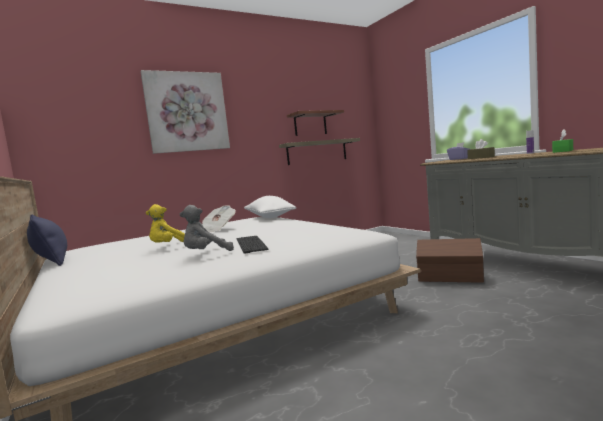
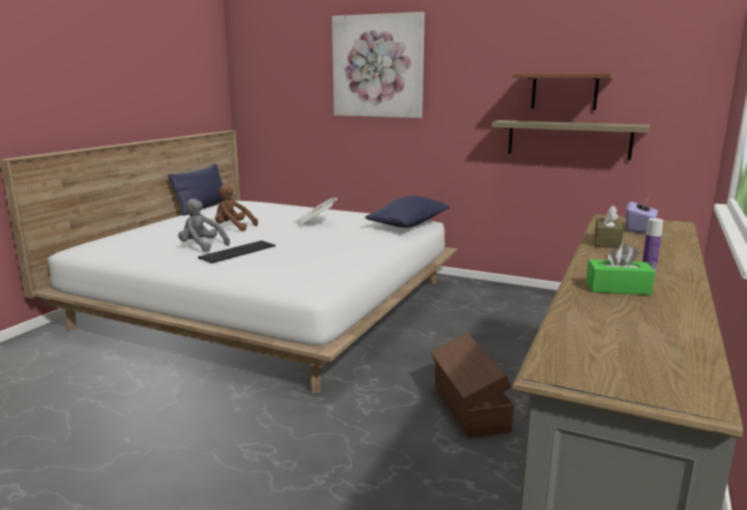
camera: 55 degrees right, 10 degrees up
(169, 247) = (233, 228): yellow plush toy -> brown plush toy
(269, 217) = (408, 225): white pillow -> blue pillow

